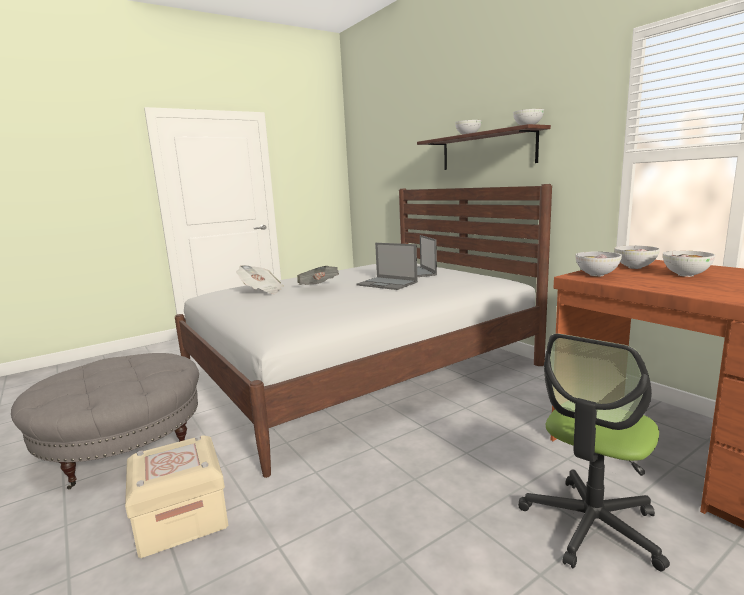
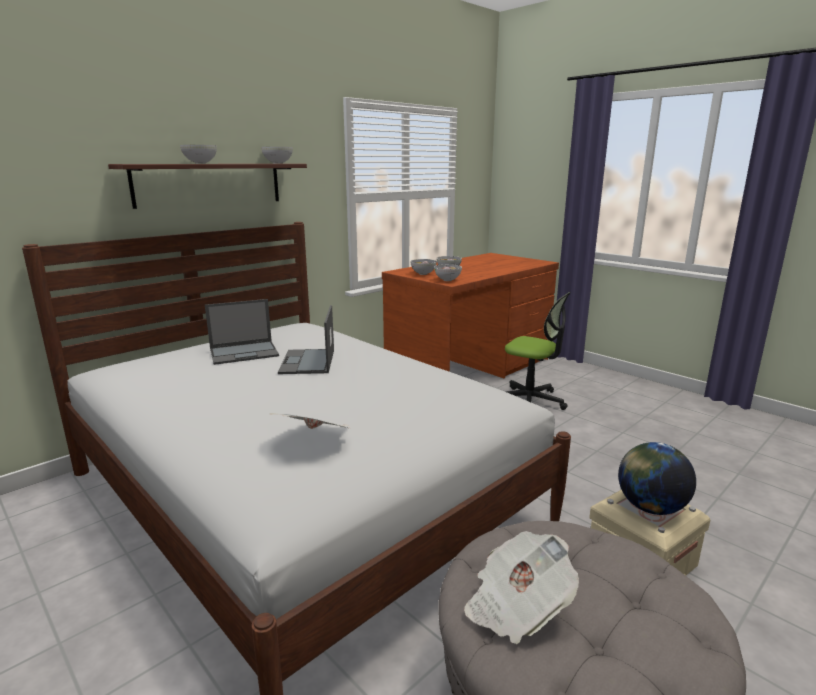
camera: 100 degrees left, 5 degrees up
(169, 458) = (650, 507): none -> globe
(318, 288) = (315, 398): newspaper -> newspaper (516, 606)
(387, 283) = (308, 362): laptop -> laptop turned 150 degrees clockwise

